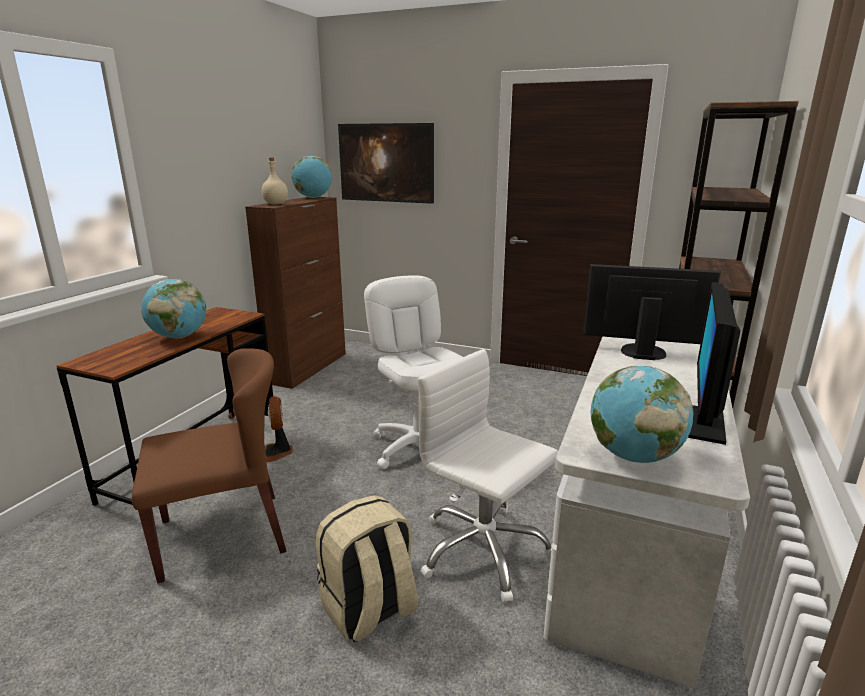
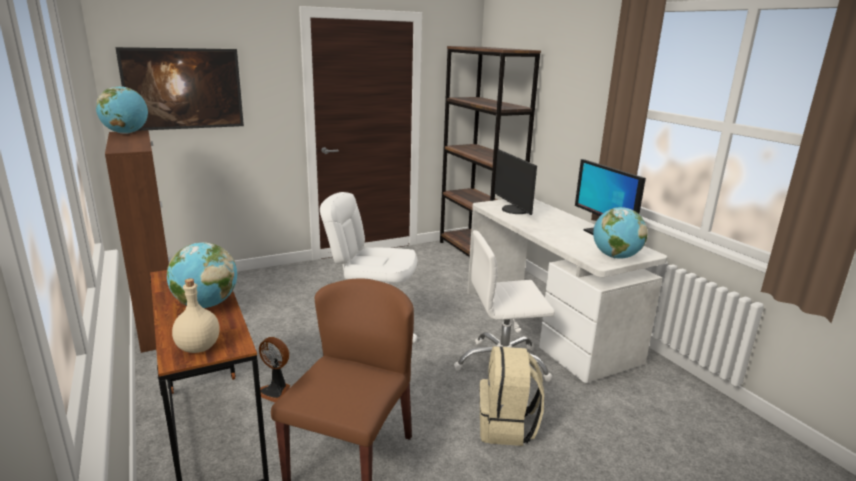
camera: 50 degrees left, 0 degrees up
(275, 204) = (126, 146): beige bottle -> beige bottle (198, 348)
(642, 351) = (514, 210): monitor -> monitor turned 75 degrees counterclockwise

